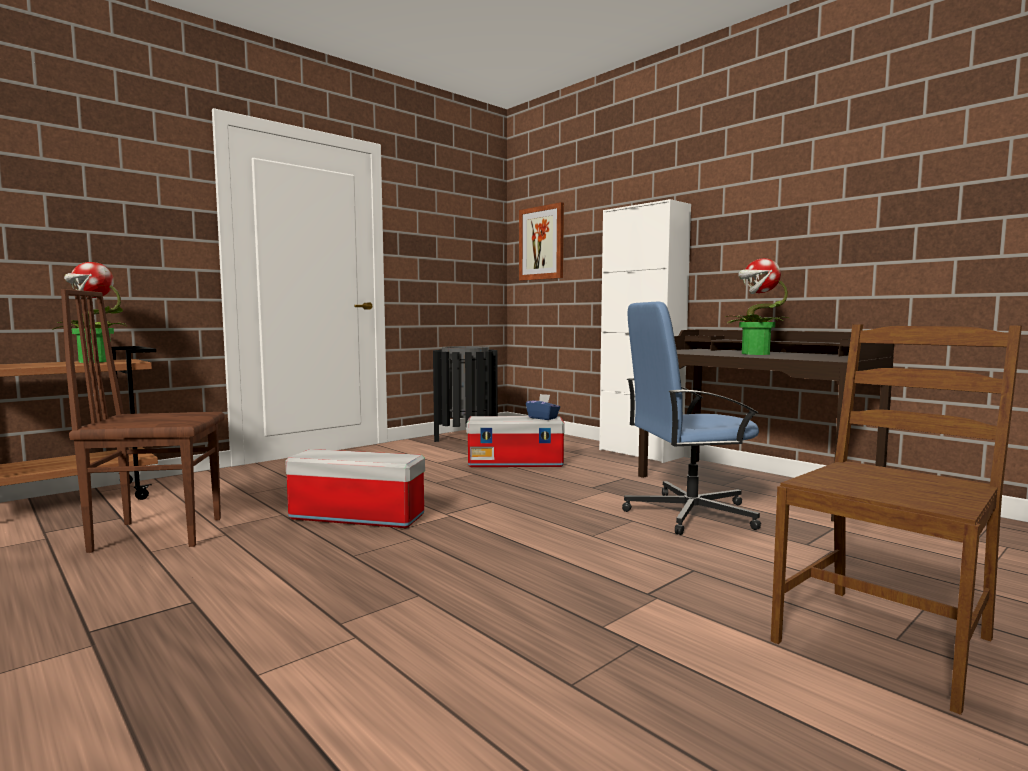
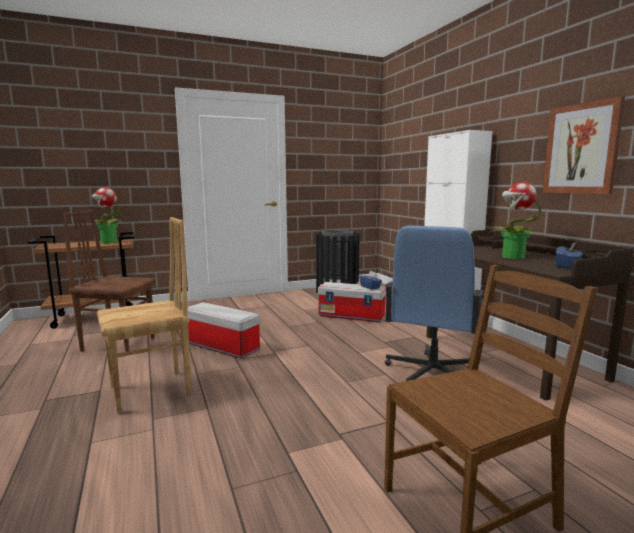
camera: 20 degrees right, 5 degrees up
(296, 588) = (151, 391): none -> brown chair
(541, 243) = (400, 156): picture -> picture (581, 149)
(688, 513) = (431, 374): blue office chair -> blue office chair turned 75 degrees counterclockwise
(833, 357) = (568, 266): none -> blue tissue box

